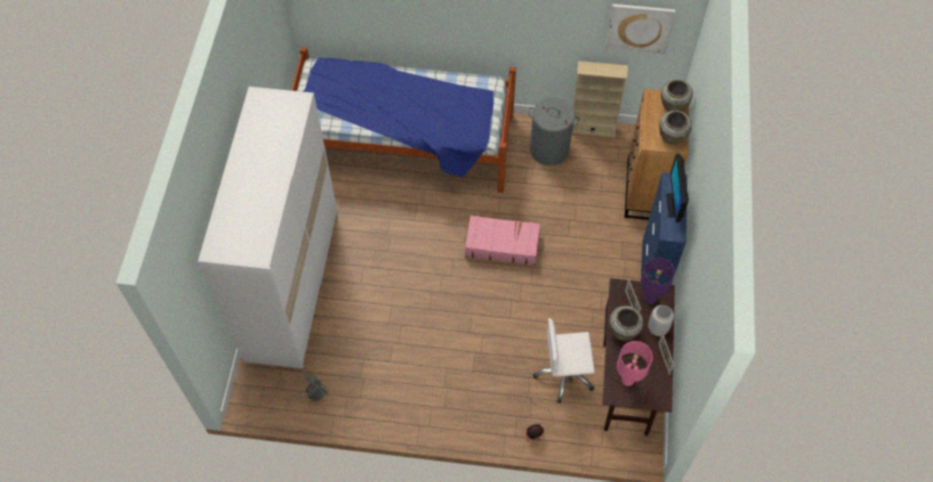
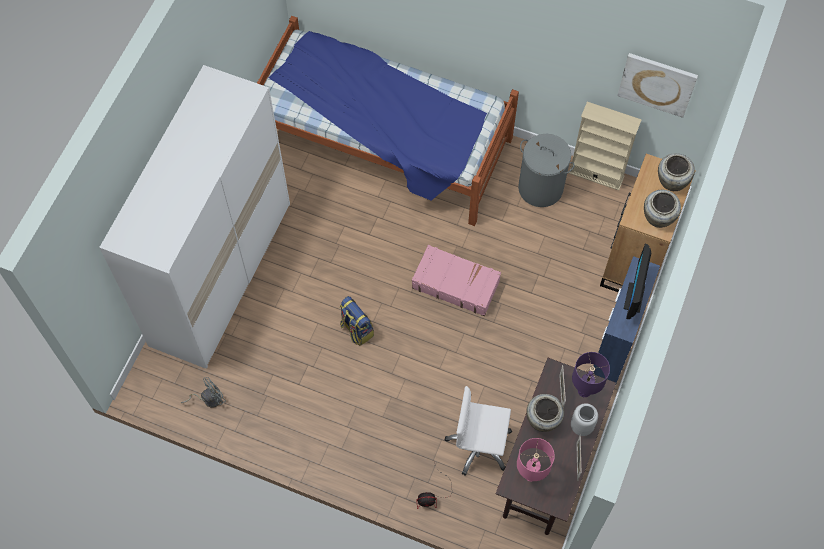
camera: 15 degrees right, 5 degrees up
(427, 302) = (356, 329): none -> backpack

